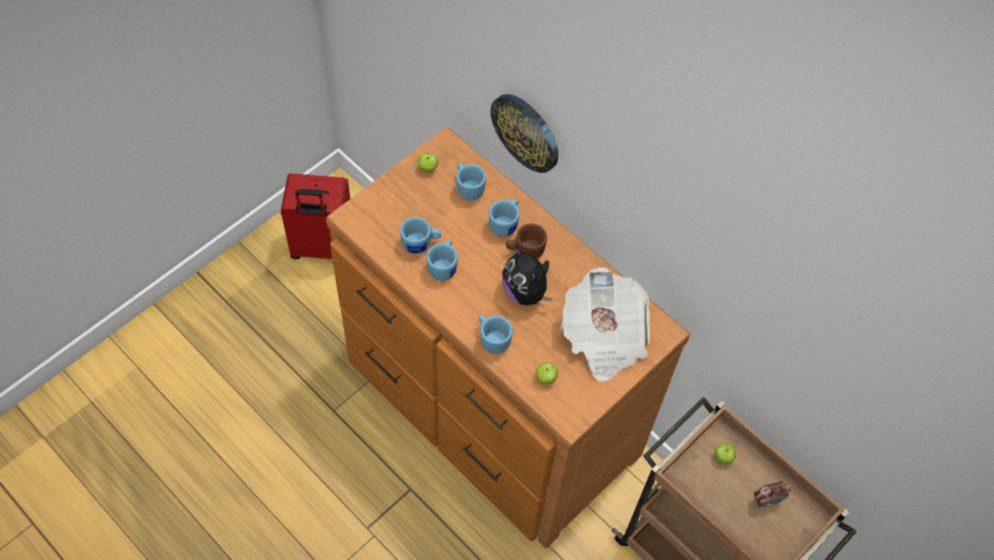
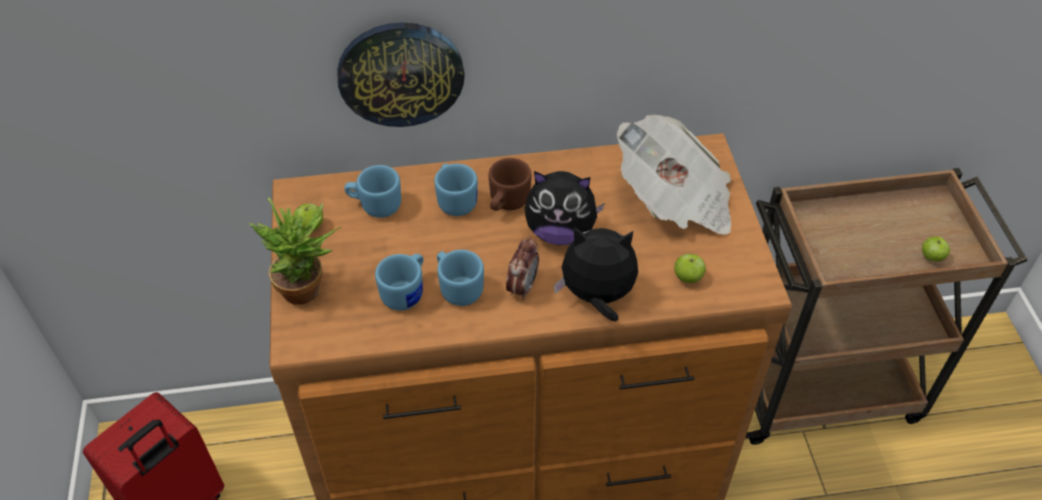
camera: 50 degrees left, 10 degrees down
(386, 198) = (309, 290): none -> potted plant
(492, 338) = (597, 297): blue mug -> plush toy
(723, 457) = (831, 228): apple -> apple (931, 257)
(767, 500) = (901, 223): alarm clock -> alarm clock (522, 287)

